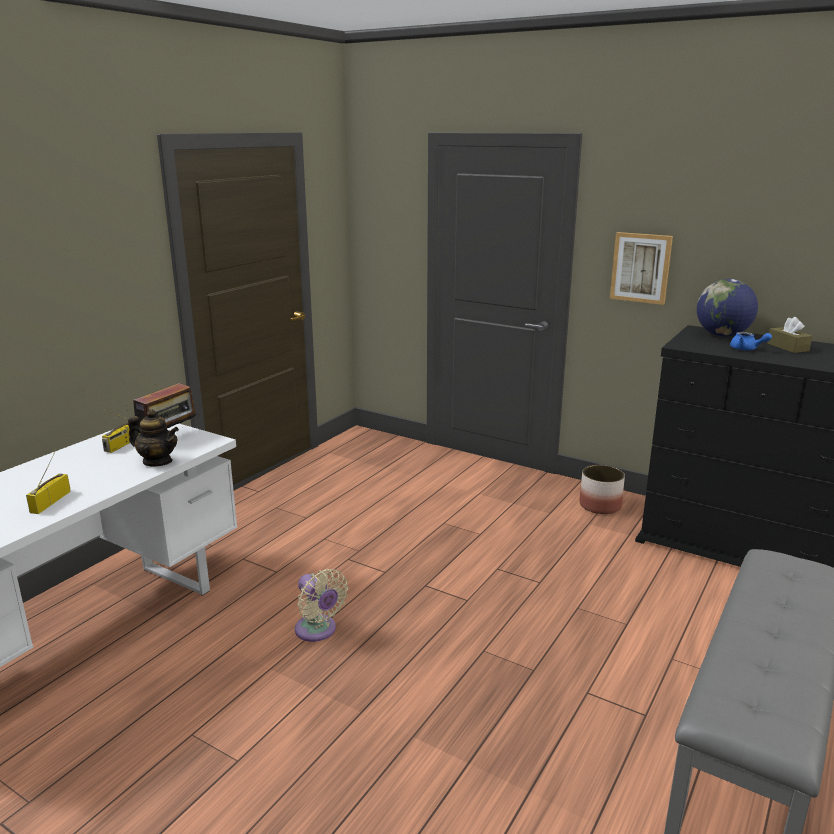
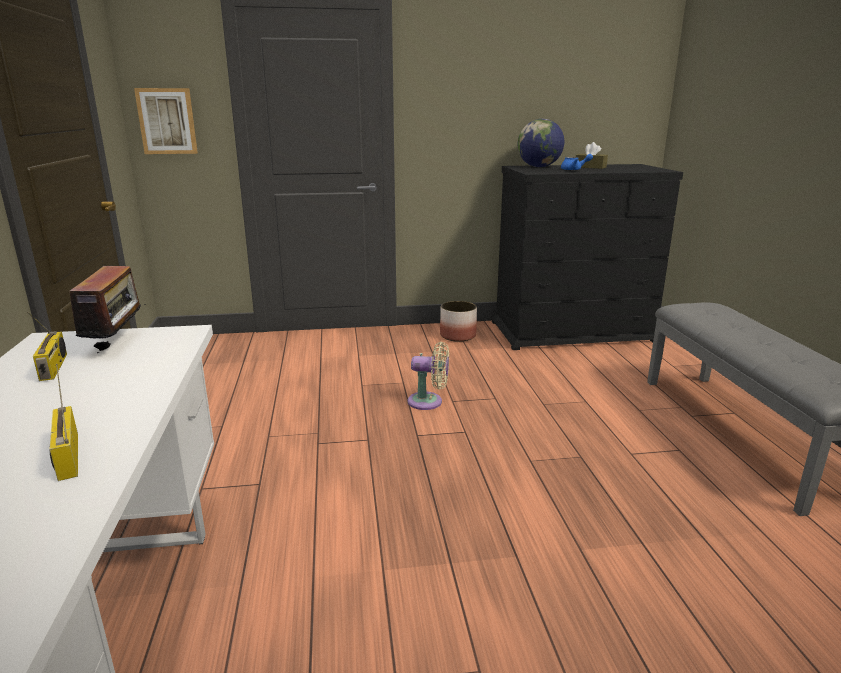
camera: 40 degrees left, 0 degrees up
(157, 461) = (152, 367): teapot -> none
(318, 631) = (379, 513): beige fan -> beige fan (429, 402)
(641, 267) = (456, 121): picture -> picture (167, 121)

